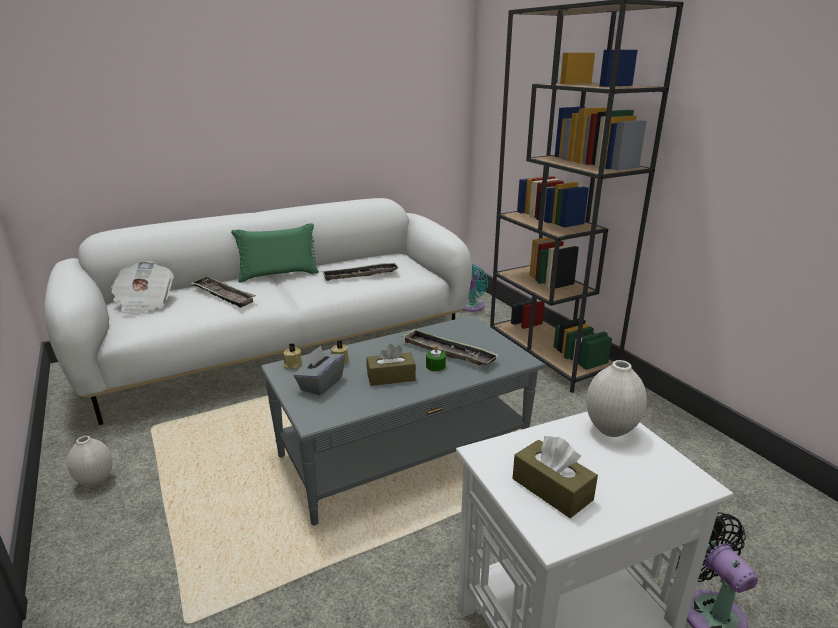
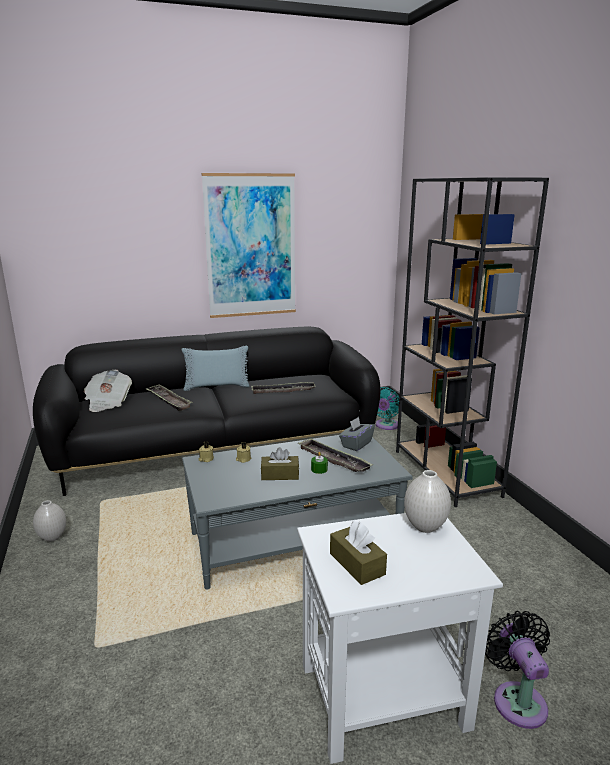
camera: 10 degrees right, 5 degrees down
(278, 275) = (216, 387): green pillow -> blue pillow
(283, 348) = (217, 448): white sofa -> black sofa
(305, 101) = (251, 246): none -> picture
(320, 384) = (223, 475): grey tissue box -> grey tissue box (356, 444)

